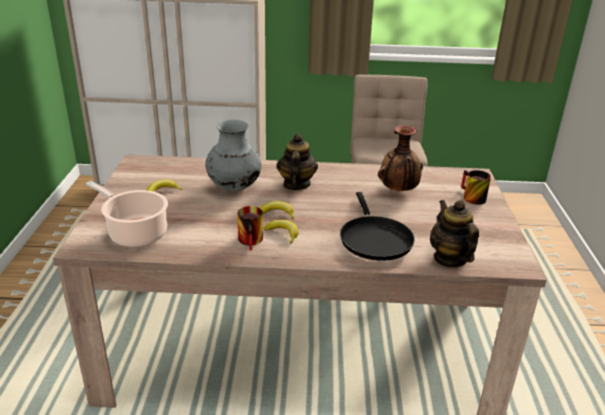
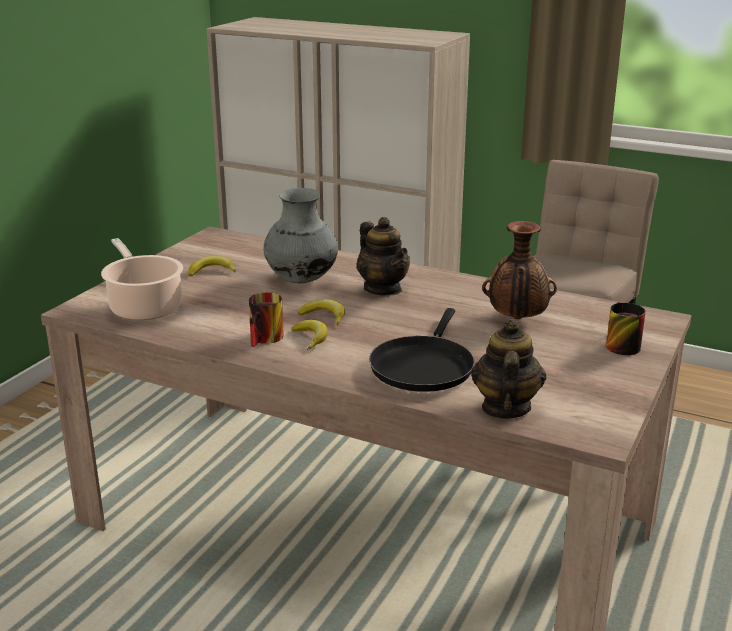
camera: 25 degrees right, 5 degrees down
(296, 184) = (383, 289): teapot -> teapot turned 120 degrees clockwise

